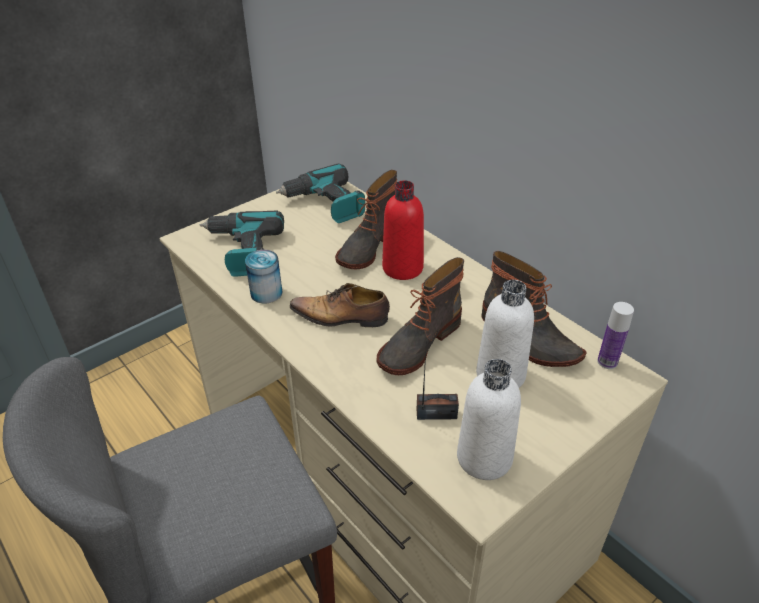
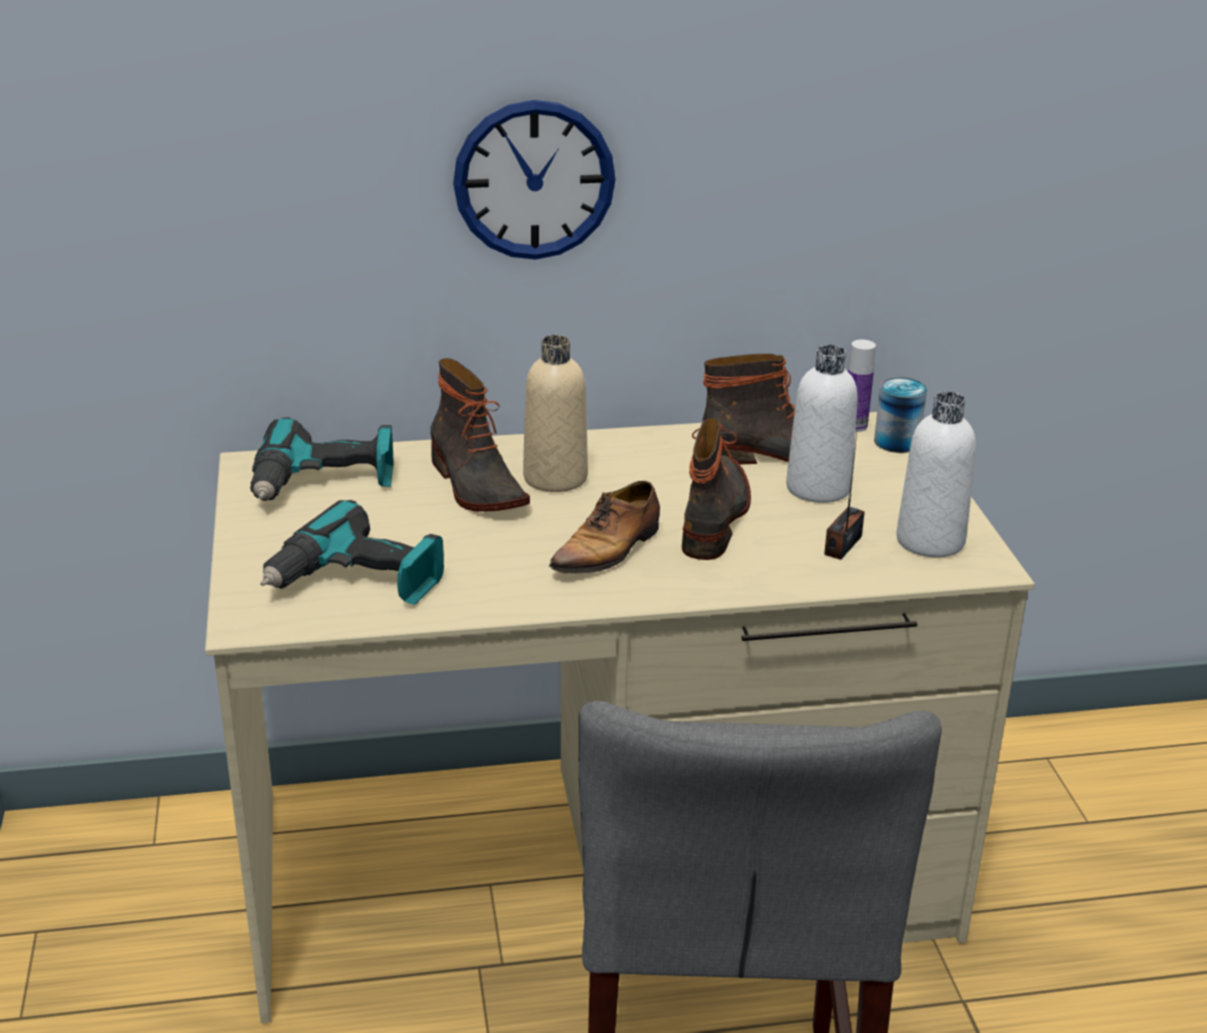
camera: 60 degrees left, 10 degrees down
(266, 293) = (487, 590): can -> can (897, 442)
(402, 268) = (555, 478): red bottle -> beige bottle
(418, 343) = (715, 516): boot -> boot turned 150 degrees counterclockwise
(467, 82) = (534, 180): none -> wall clock

